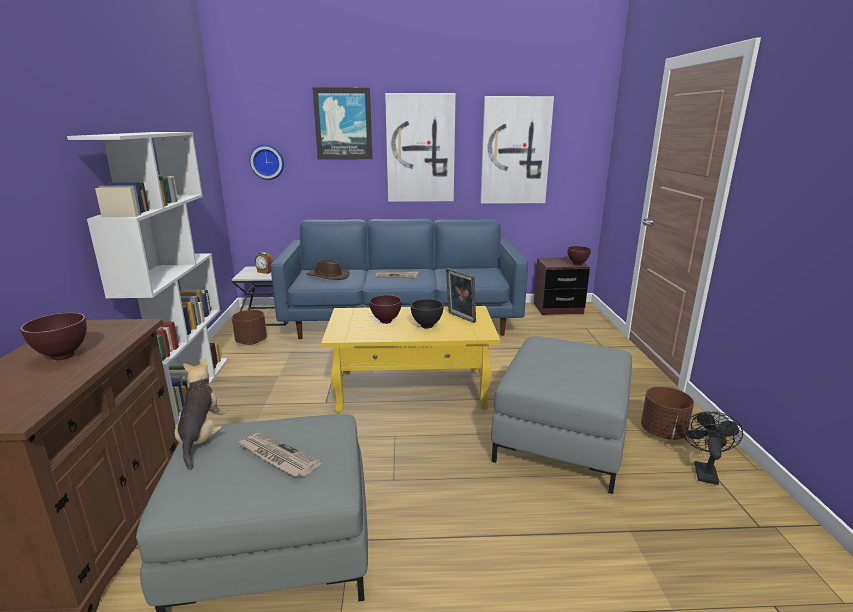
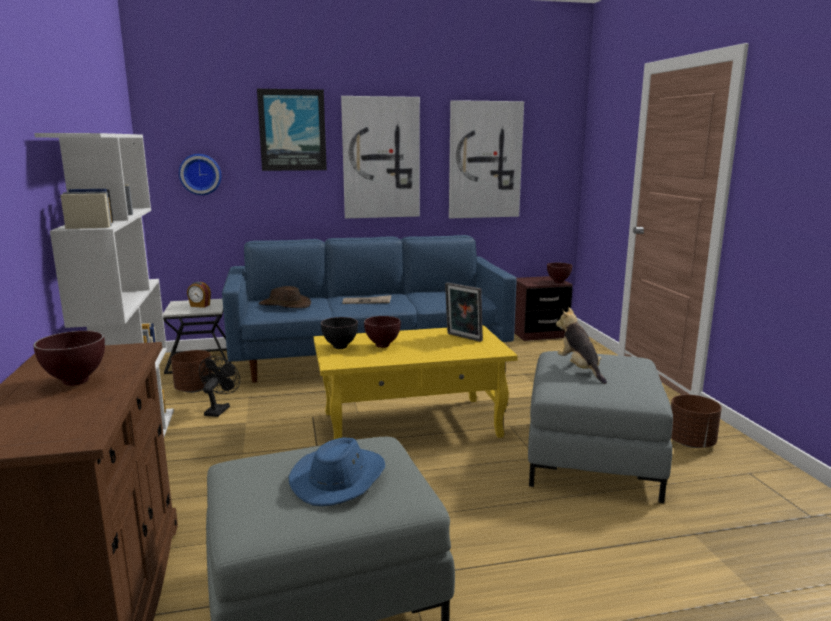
camera: 10 degrees left, 5 degrees down
(202, 438) = (239, 470): plush toy -> plush toy (579, 369)
(277, 457) = (339, 478): newspaper -> blue hat
(426, 326) = (431, 347): black bowl -> black bowl (340, 347)
(704, 470) = (743, 473): black fan -> black fan (219, 409)

